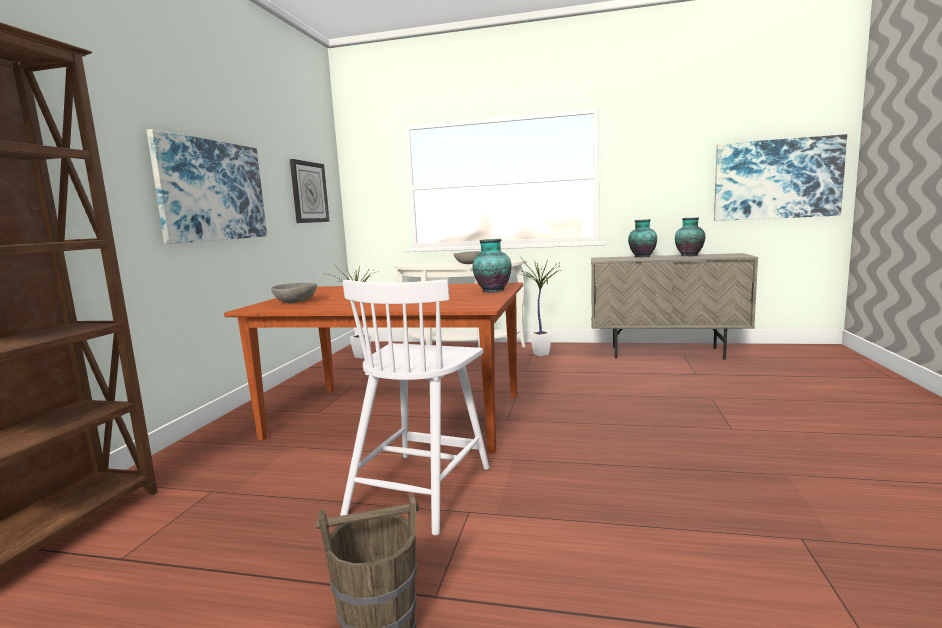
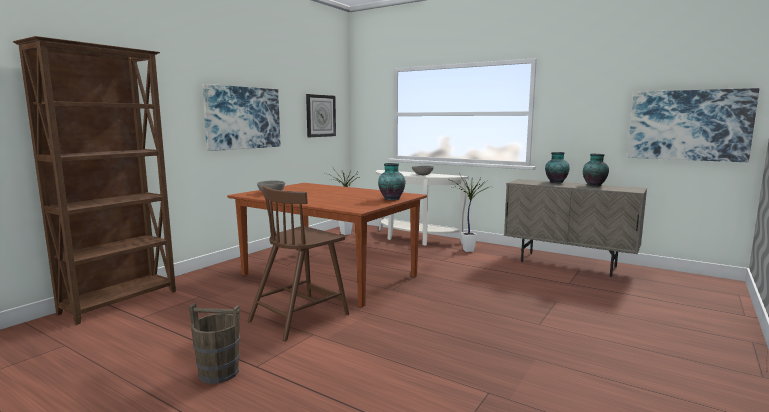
camera: 20 degrees right, 0 degrees up
(421, 488) = (300, 317): white chair -> brown chair

